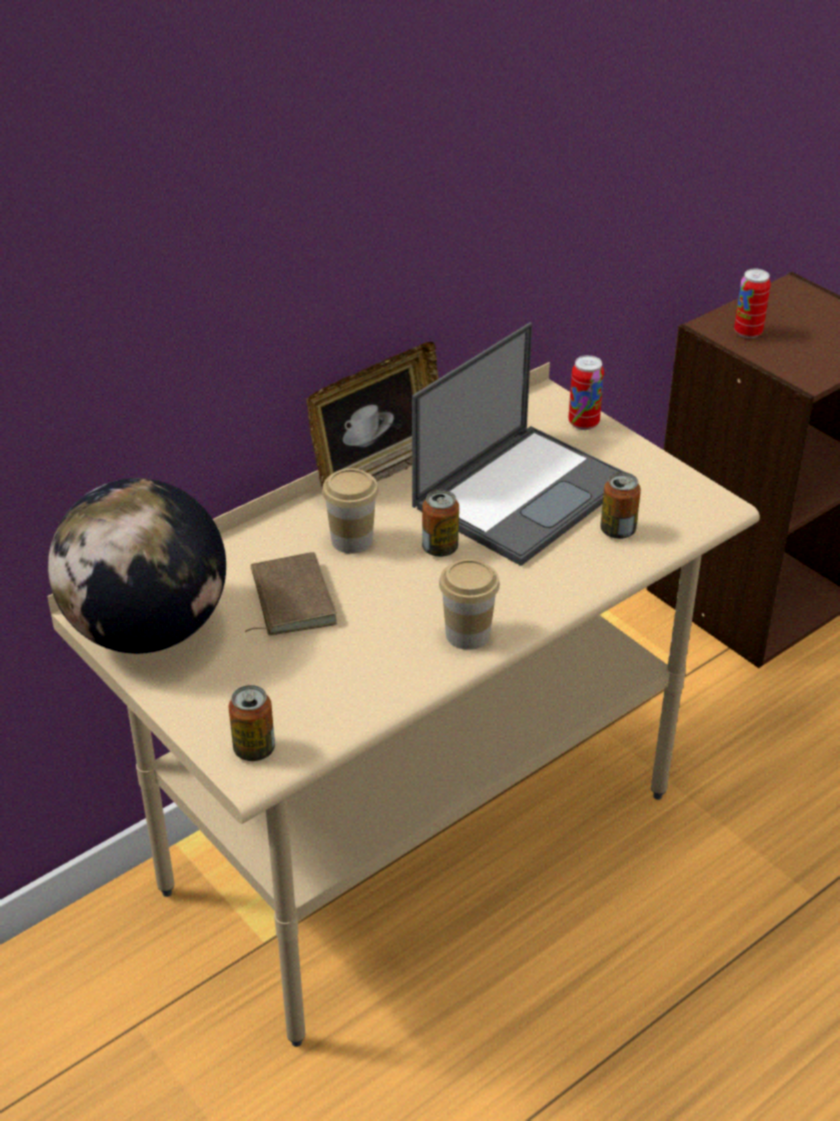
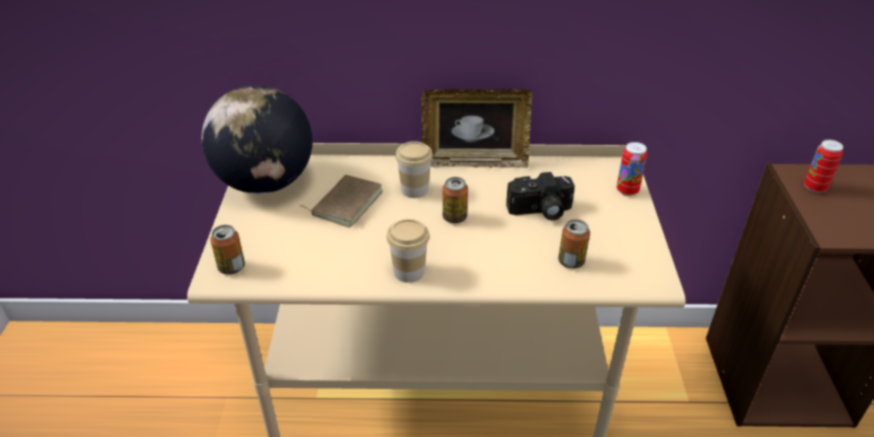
camera: 40 degrees right, 0 degrees up
(523, 492) = (540, 211): laptop -> camera

